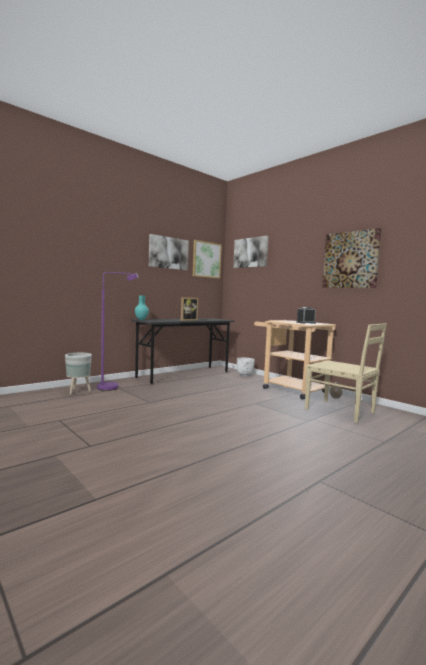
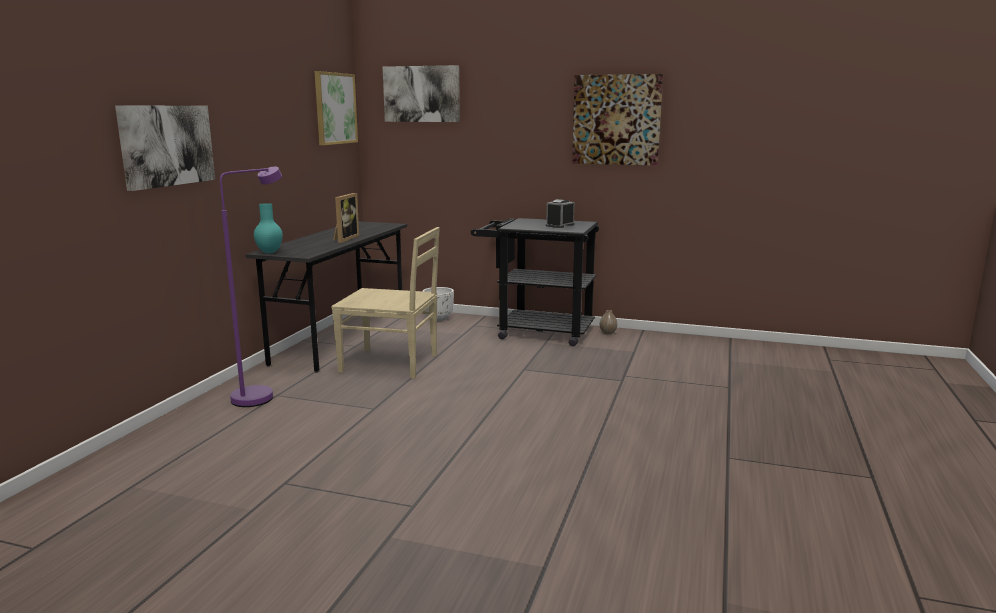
camera: 30 degrees left, 10 degrees up
(78, 391) = (211, 420): grey planter -> none
(168, 253) = (281, 105): picture -> picture (166, 145)
(290, 389) = (536, 332): beige cart -> black cart
(341, 411) = (639, 354): beige chair -> beige chair (391, 363)

